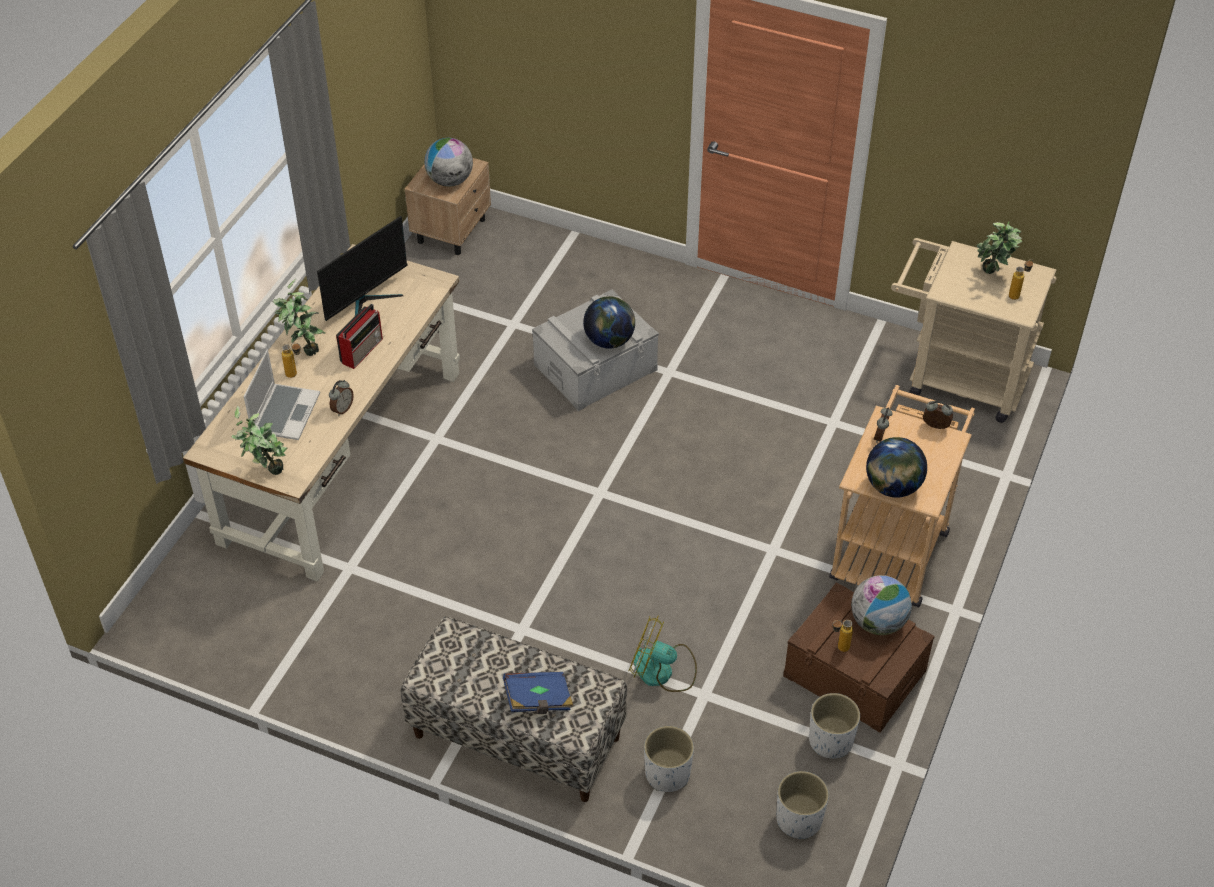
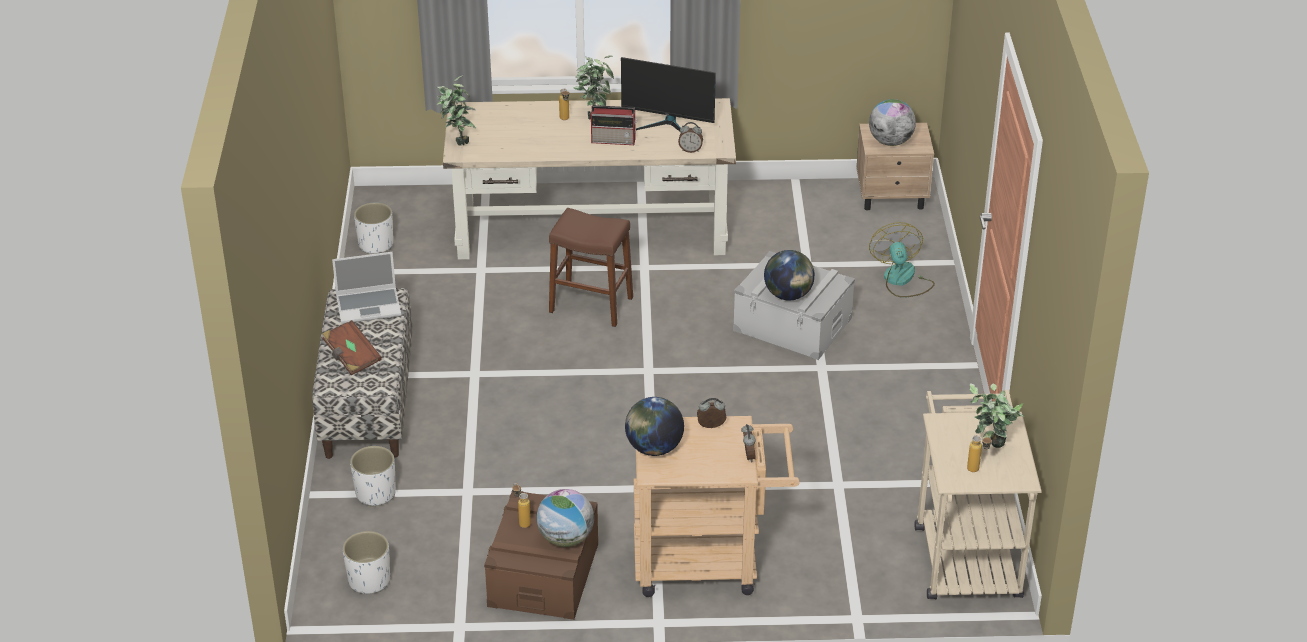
camera: 65 degrees right, 10 degrees down
(285, 412) = (522, 128): laptop -> laptop (369, 306)
(342, 409) = (545, 151): alarm clock -> alarm clock (690, 150)
(469, 499) = (591, 304): none -> brown stool
(538, 700) = (351, 357): blue book -> brown book
(662, 671) = (478, 461): fan -> fan (901, 280)
(830, 740) = (461, 578): white planter -> white planter (376, 244)

